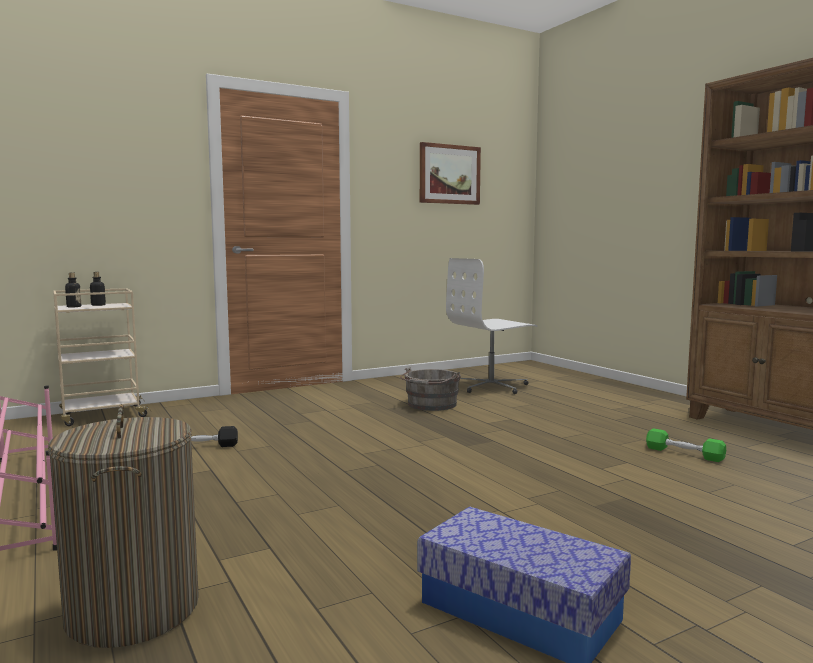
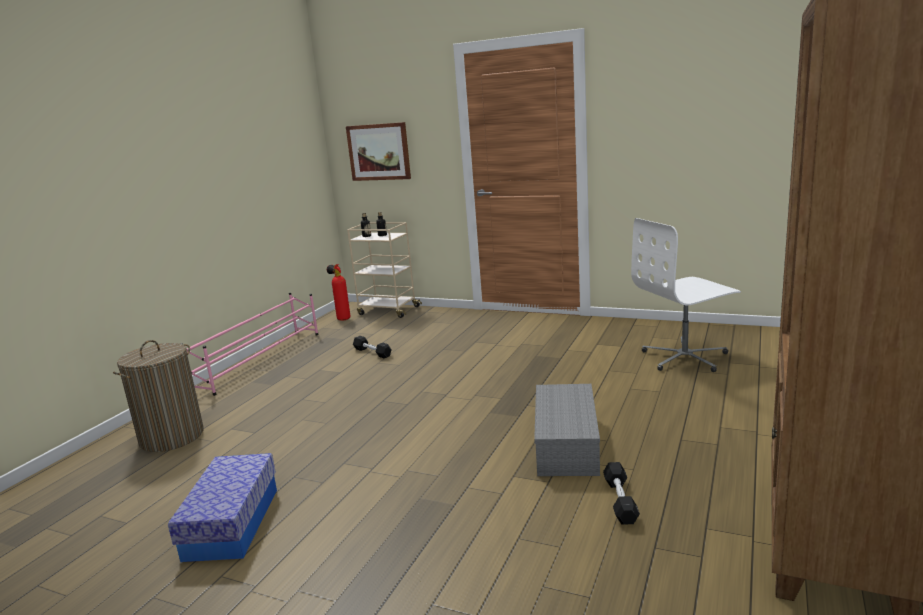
camera: 55 degrees right, 10 degrees up
(46, 434) = (342, 319): none -> fire extinguisher
(431, 405) = (573, 363): grey bucket -> none
(449, 174) = (715, 99): picture -> picture (379, 152)
(492, 386) = (685, 357): white office chair -> white office chair turned 45 degrees counterclockwise
(574, 442) = (567, 445): none -> grey storage box
(684, 453) = (620, 501): green dumbbell -> black dumbbell

